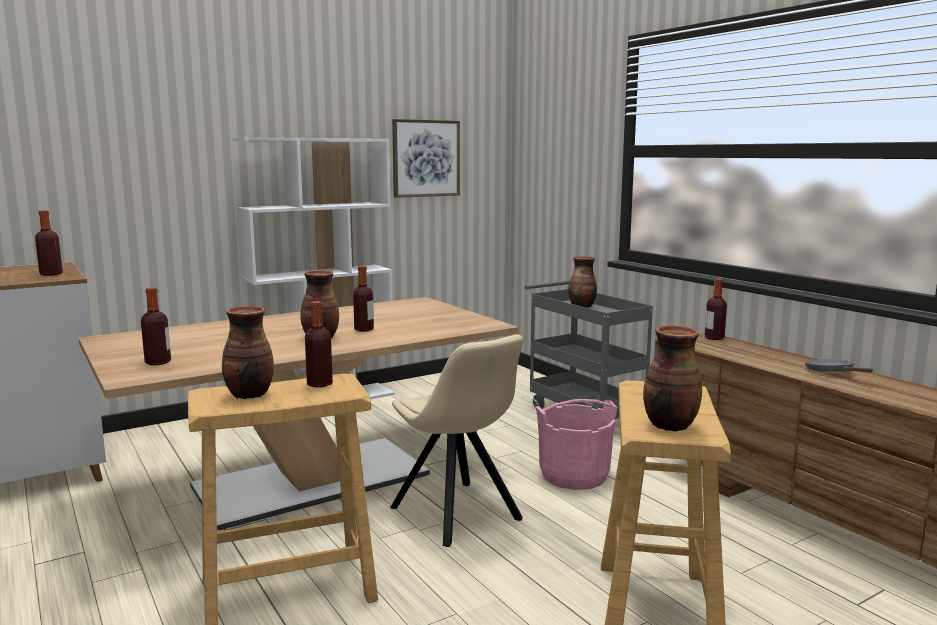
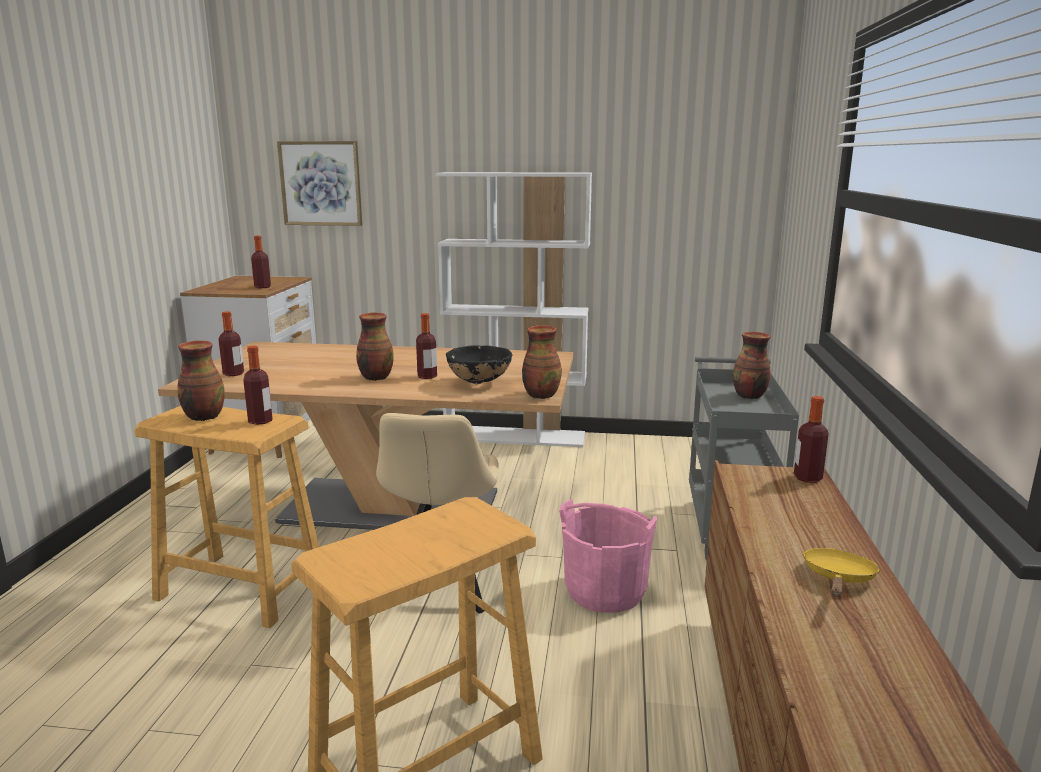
camera: 40 degrees right, 5 degrees up
(421, 325) = (479, 383): none -> black bowl
(426, 158) = (661, 194): picture -> picture (321, 183)
(668, 425) = (361, 560): vase -> vase (540, 395)
(832, 373) = (838, 579): grey frying pan -> yellow frying pan

